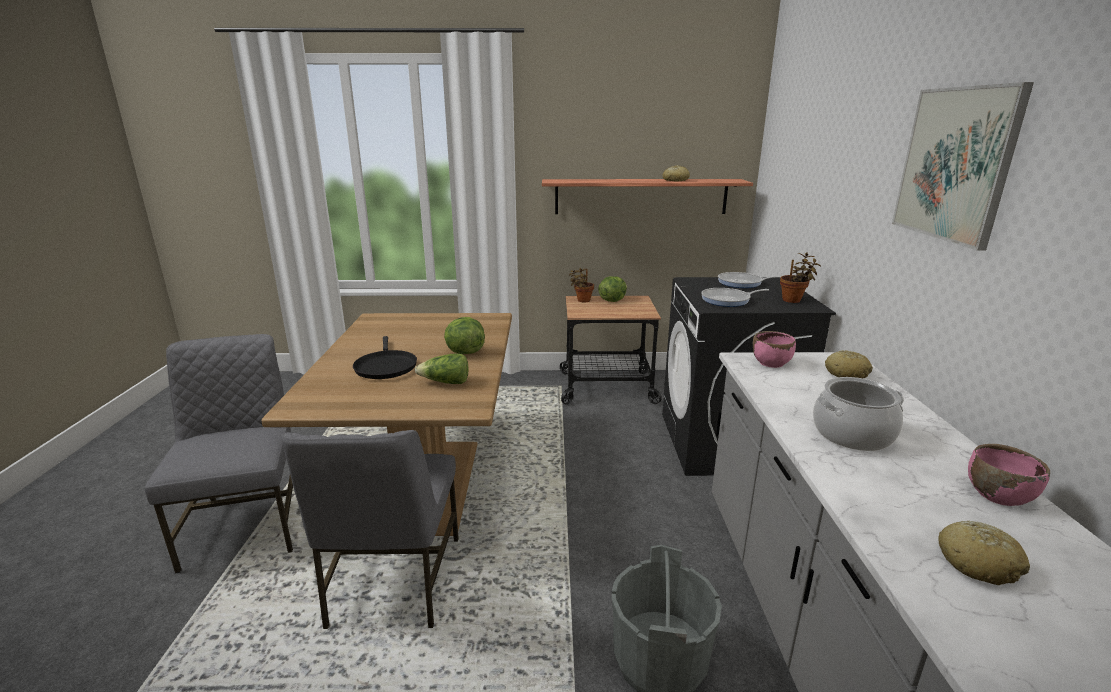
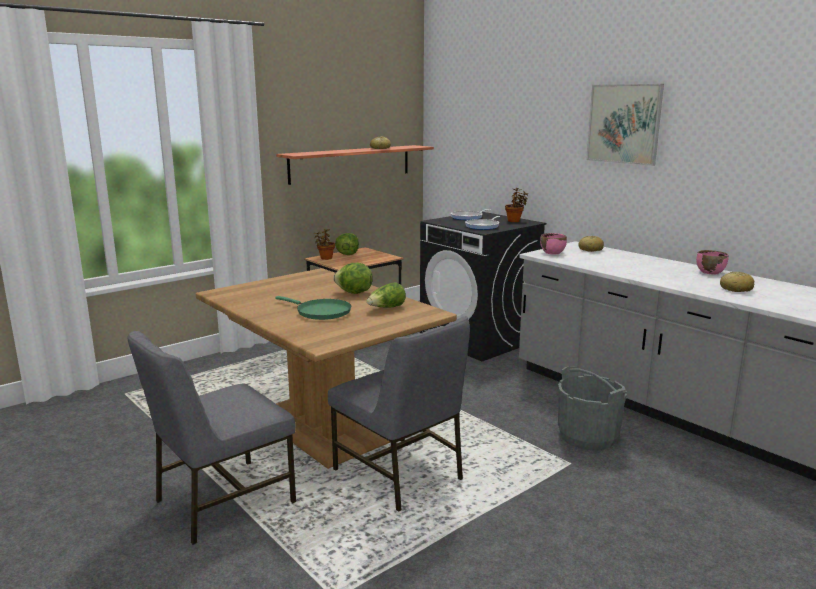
camera: 40 degrees left, 5 degrees down
(248, 524) = (222, 501): grey chair -> grey chair turned 75 degrees counterclockwise
(385, 366) = (320, 312): black frying pan -> green frying pan
(852, 434) = (637, 268): cooking pot -> none

